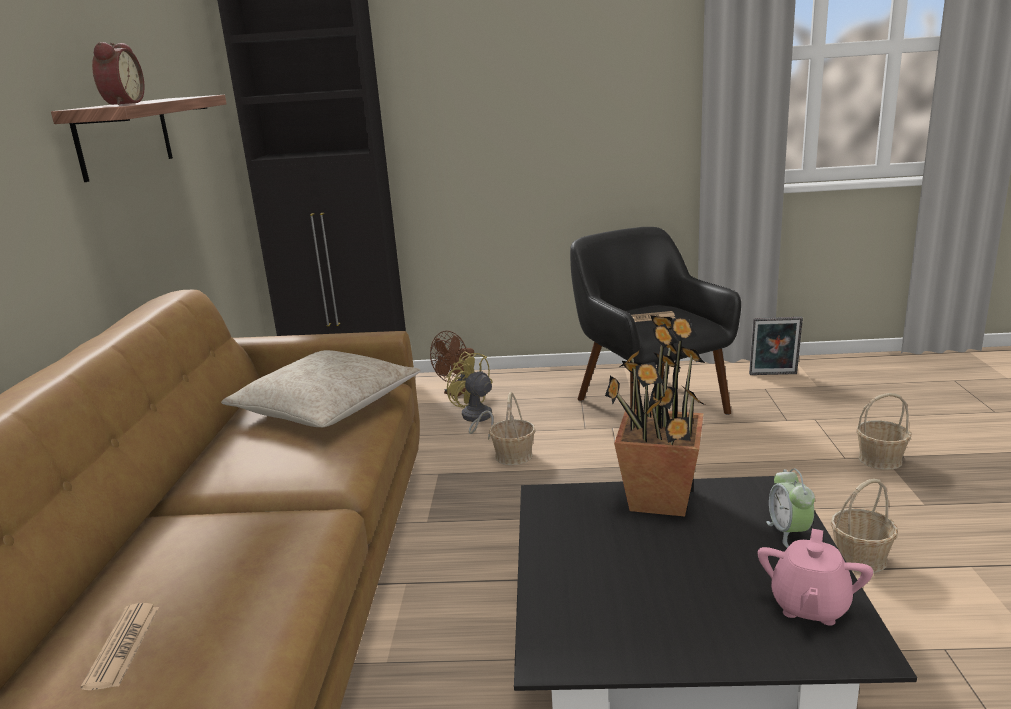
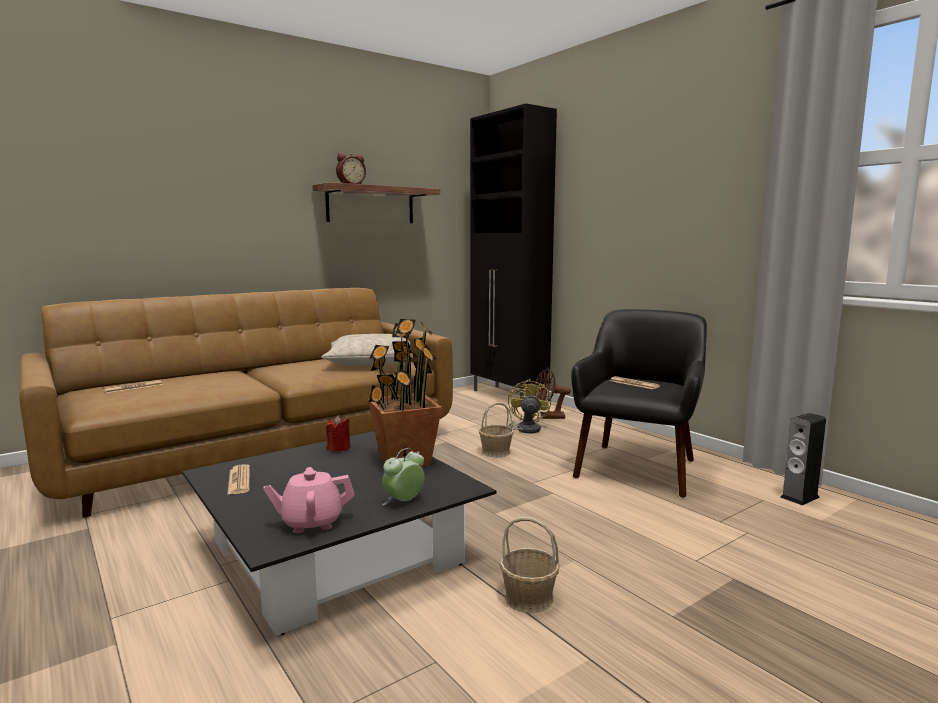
camera: 50 degrees right, 10 degrees down
(563, 530) = (339, 448): none -> red candle
(614, 636) = (239, 480): none -> newspaper
(773, 375) = (799, 497): picture frame -> speaker
(880, 460) = (724, 578): basket -> none

